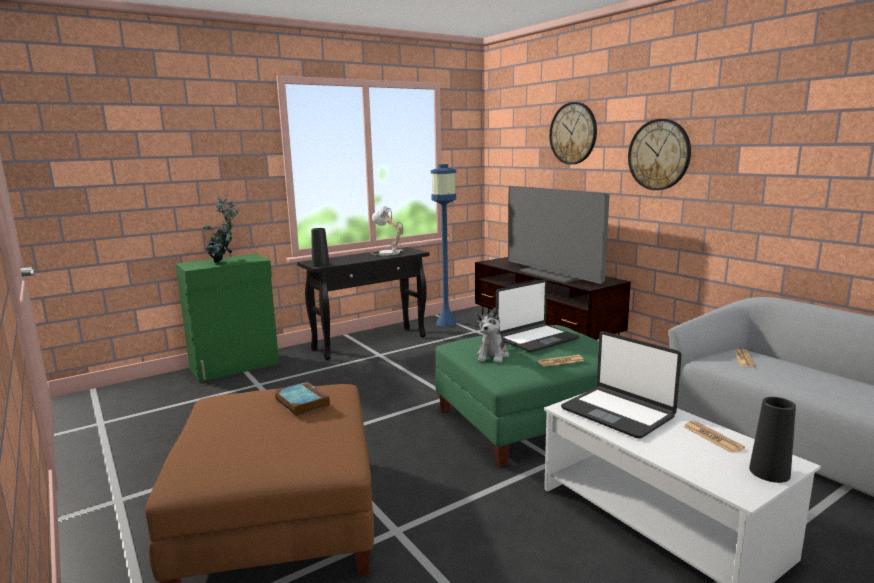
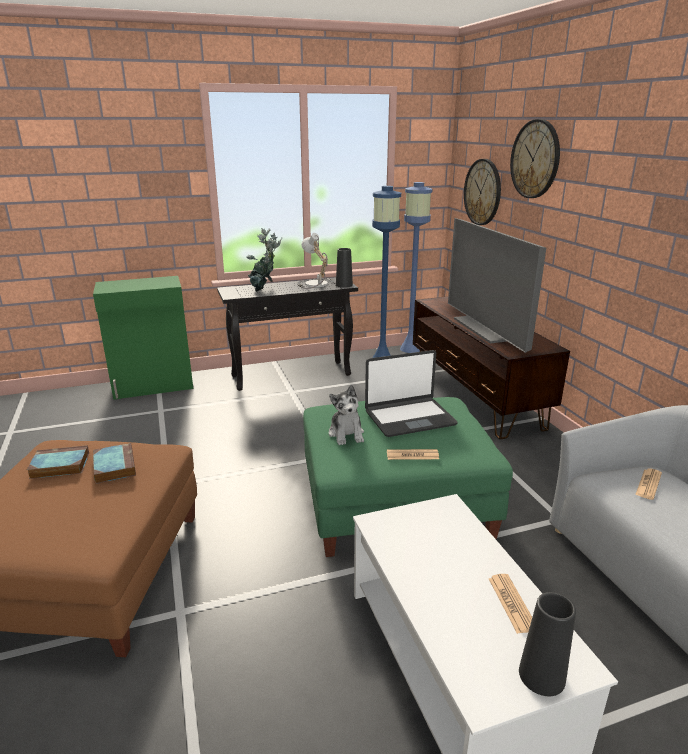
camera: 15 degrees right, 10 degrees up
(223, 262) = (136, 285): potted plant -> potted plant (264, 291)
(243, 410) = (58, 466): none -> book
(320, 265) = (234, 294): black vase -> black vase (344, 285)
(465, 312) = (410, 349): none -> blue floor lamp
(493, 355) = (346, 434): plush toy -> plush toy turned 45 degrees counterclockwise
(618, 412) = (428, 541): laptop -> none
(659, 154) = (621, 201): wall clock -> wall clock (482, 192)

